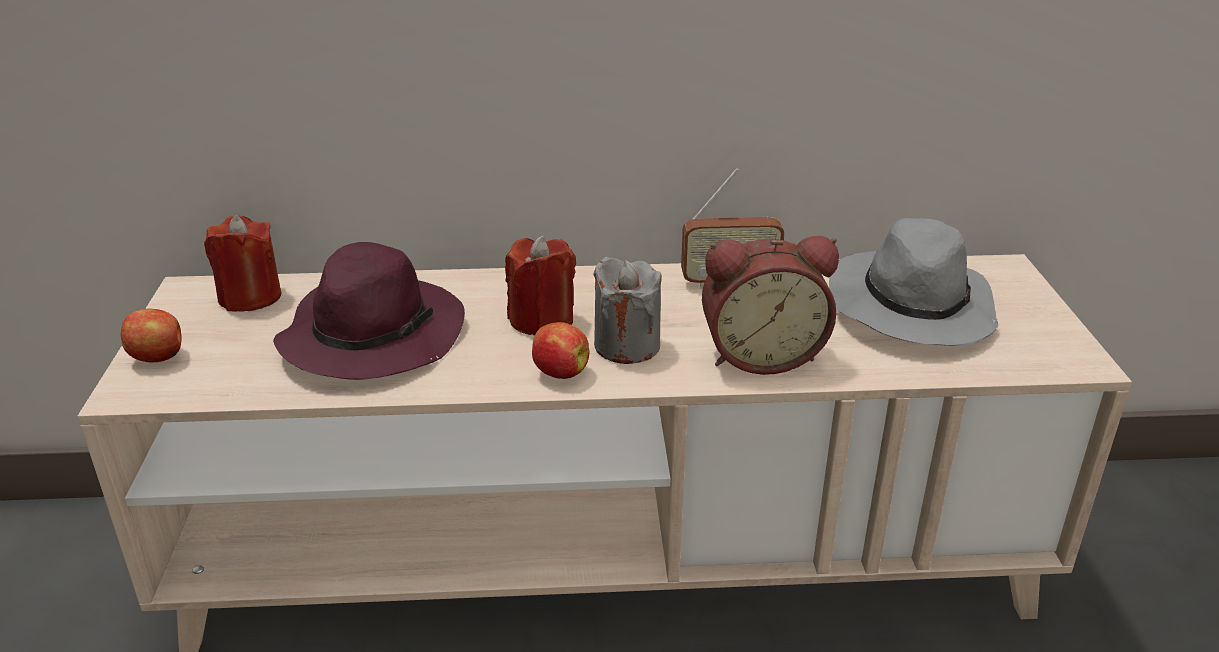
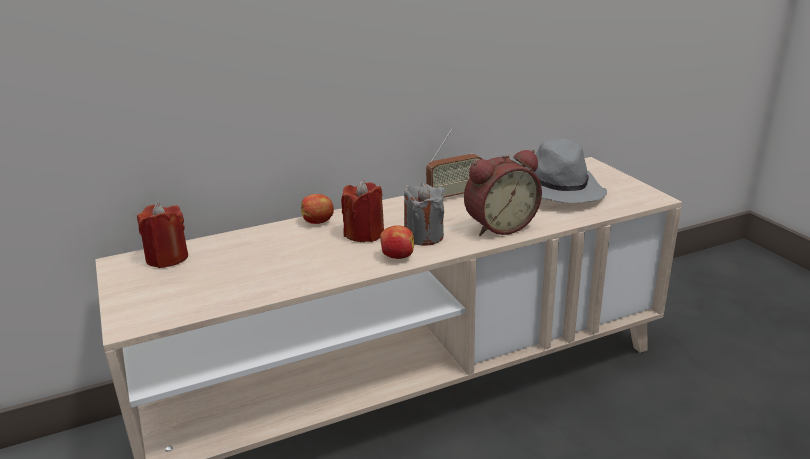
camera: 20 degrees left, 5 degrees down
(159, 357) = (133, 302): apple -> apple (318, 222)
(373, 335) = (267, 261): purple hat -> none

